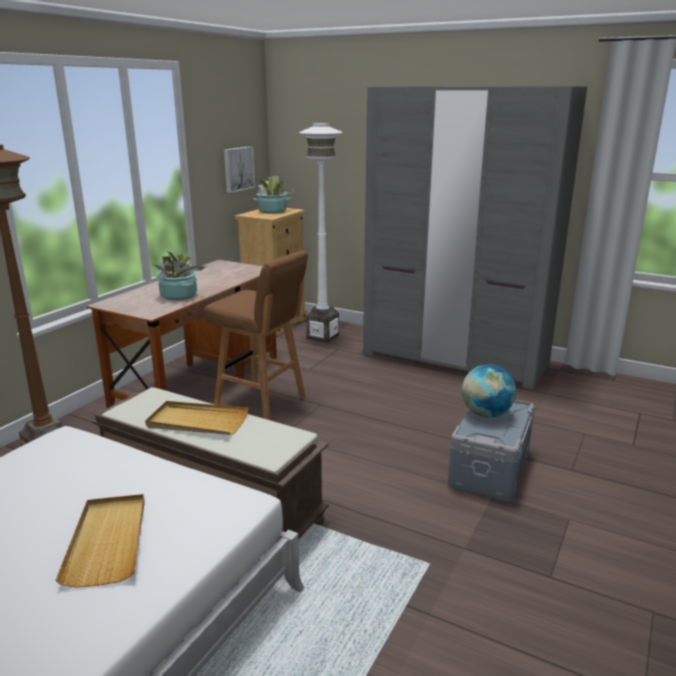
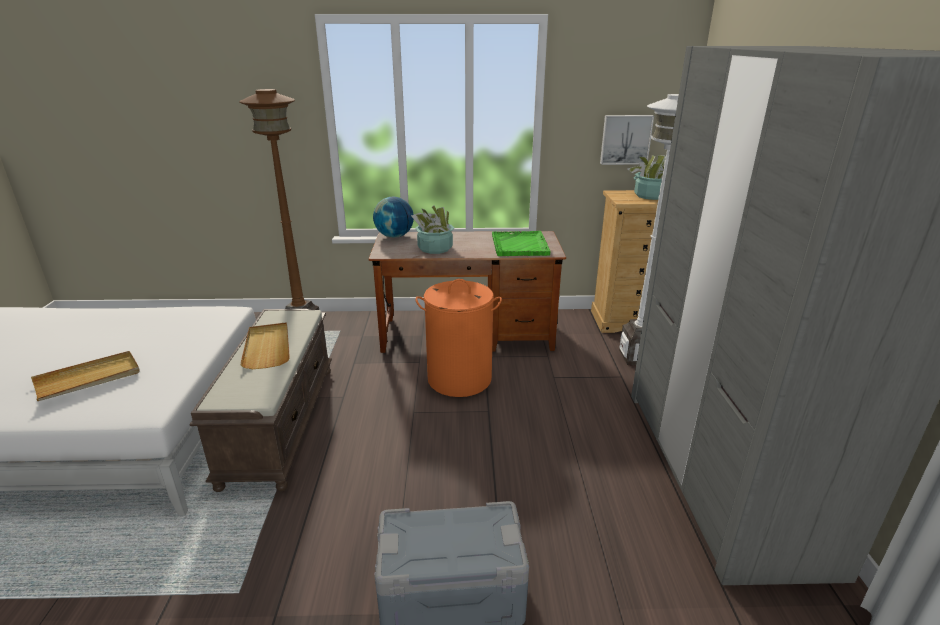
camera: 60 degrees right, 5 degrees up
(228, 273) = (519, 245): none -> green tray
(262, 403) = (459, 379): brown stool -> orange laundry basket
(486, 414) = (461, 526): globe -> globe (394, 236)

